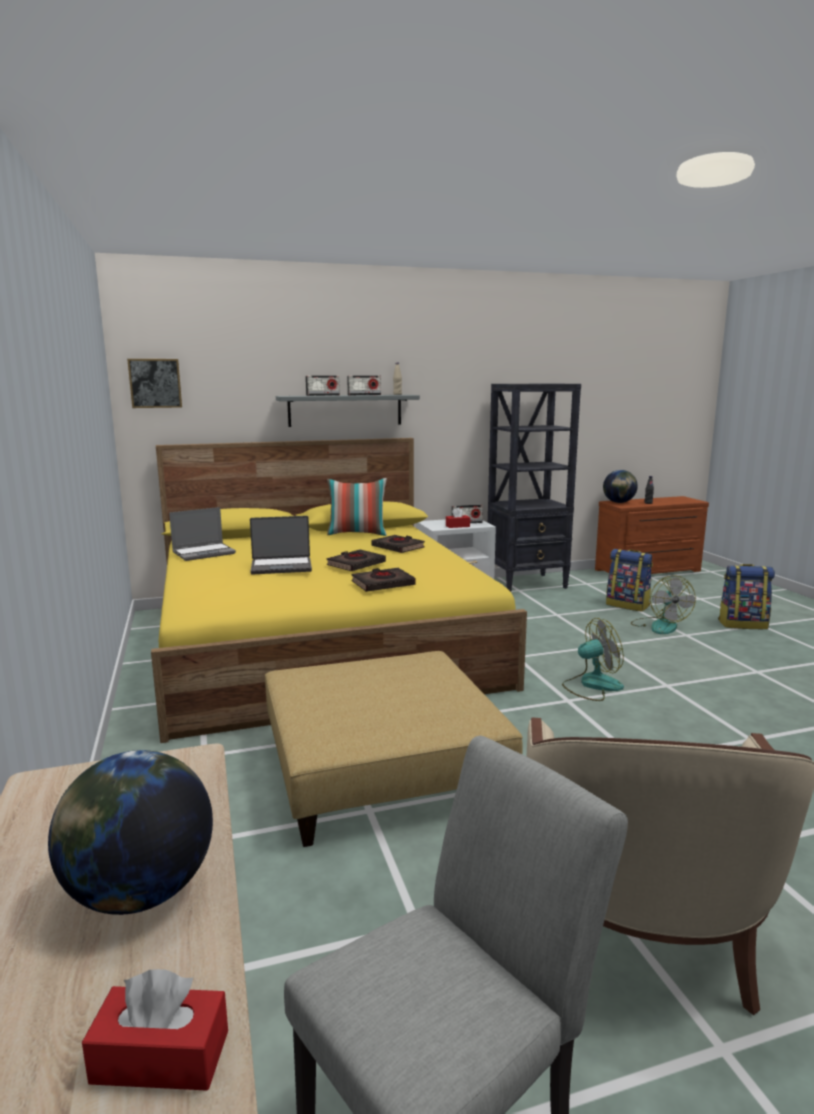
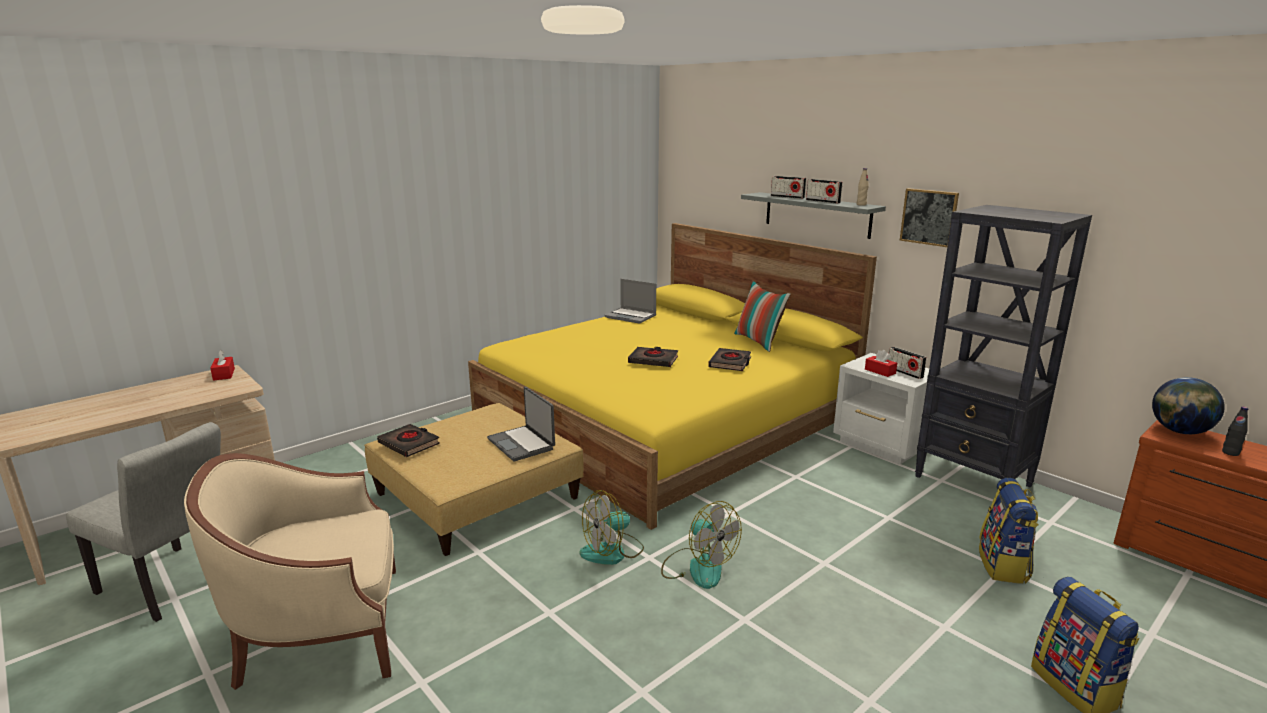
camera: 65 degrees right, 5 degrees up
(140, 893) = (141, 405): globe -> none
(155, 383) = (682, 172): picture -> picture (929, 217)
(160, 1057) = (54, 428): red tissue box -> red tissue box (224, 374)
(281, 567) = (609, 341): laptop -> laptop (522, 444)
(383, 584) = (605, 378): black book -> black book (409, 444)
(659, 625) = (953, 600): fan -> fan (612, 551)

